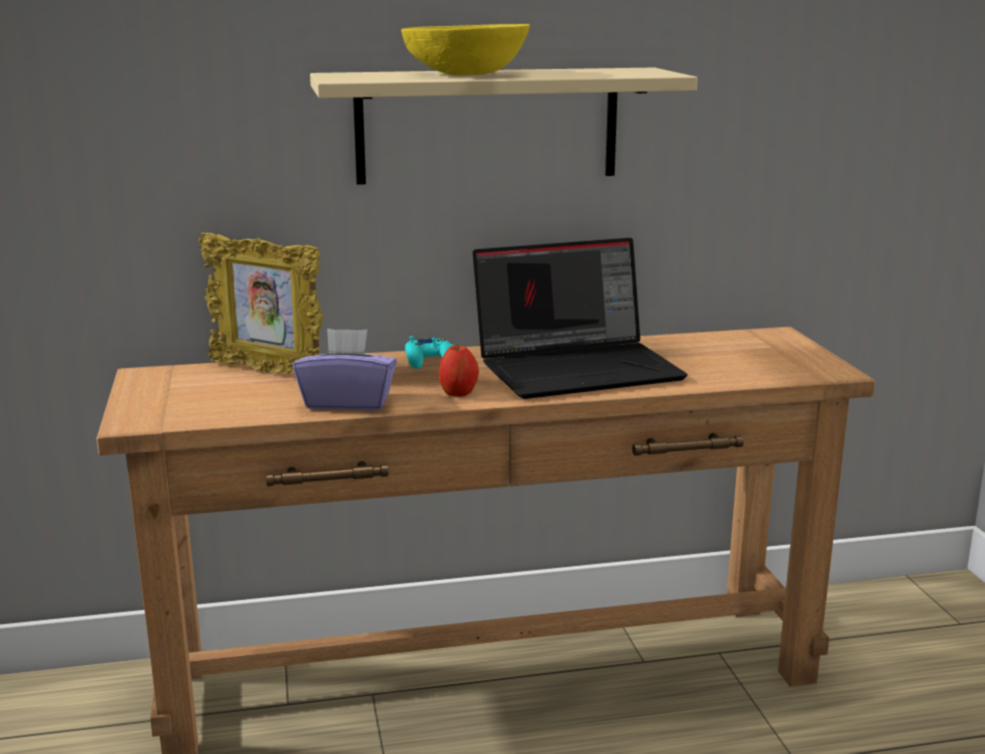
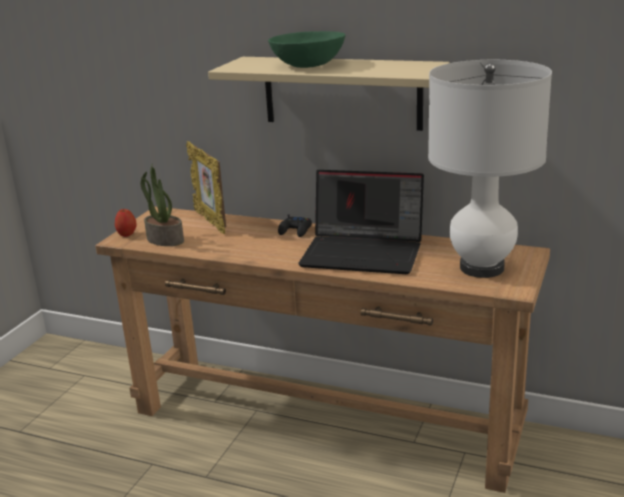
camera: 35 degrees right, 5 degrees up
(226, 407) = (164, 240): none -> potted plant
(348, 402) = (218, 249): purple tissue box -> none
(430, 360) = (295, 230): turquoise game controller -> black game controller
(458, 393) = (277, 255): apple -> apple (127, 234)
(468, 74) = (309, 65): yellow bowl -> green bowl
(756, 358) = (481, 268): none -> white table lamp

